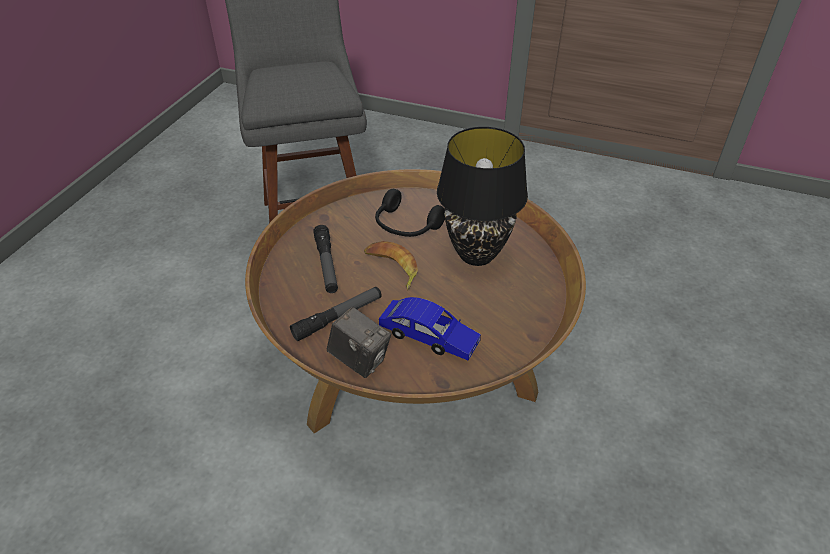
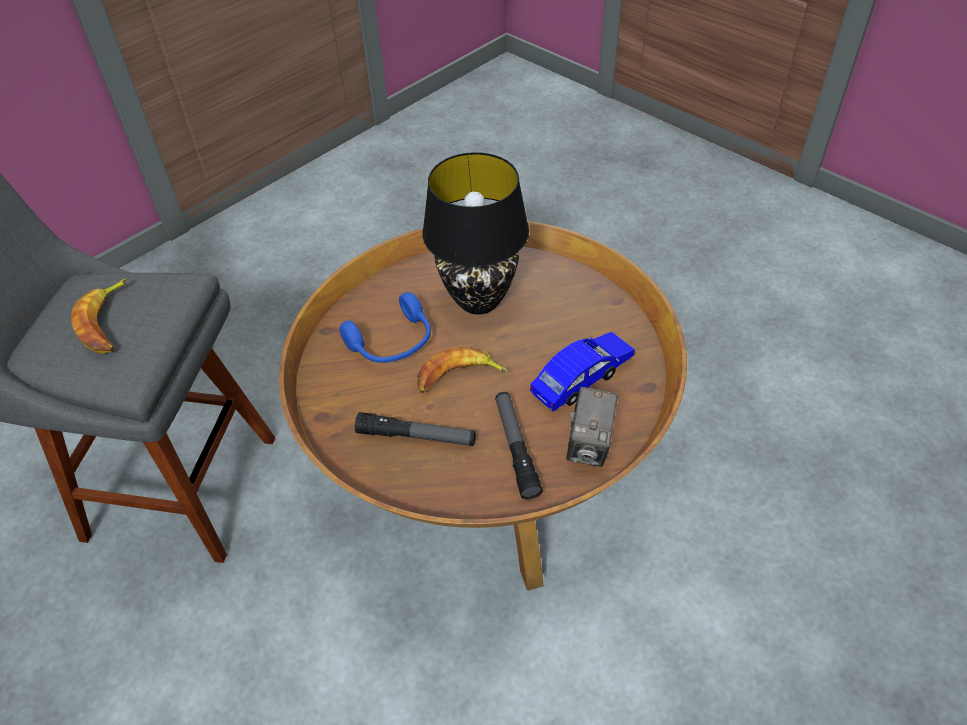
camera: 65 degrees left, 5 degrees up
(295, 82) = (107, 322): none -> banana
(360, 359) = (589, 446): camera -> camera turned 135 degrees clockwise
(405, 226) = (393, 343): black headphones -> blue headphones

